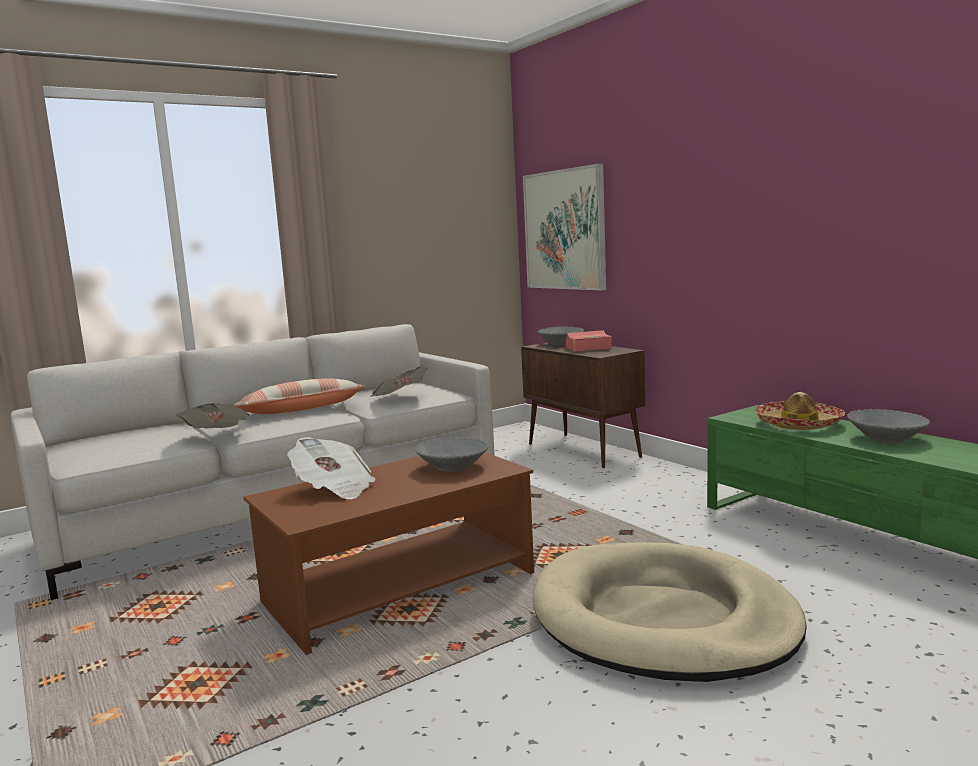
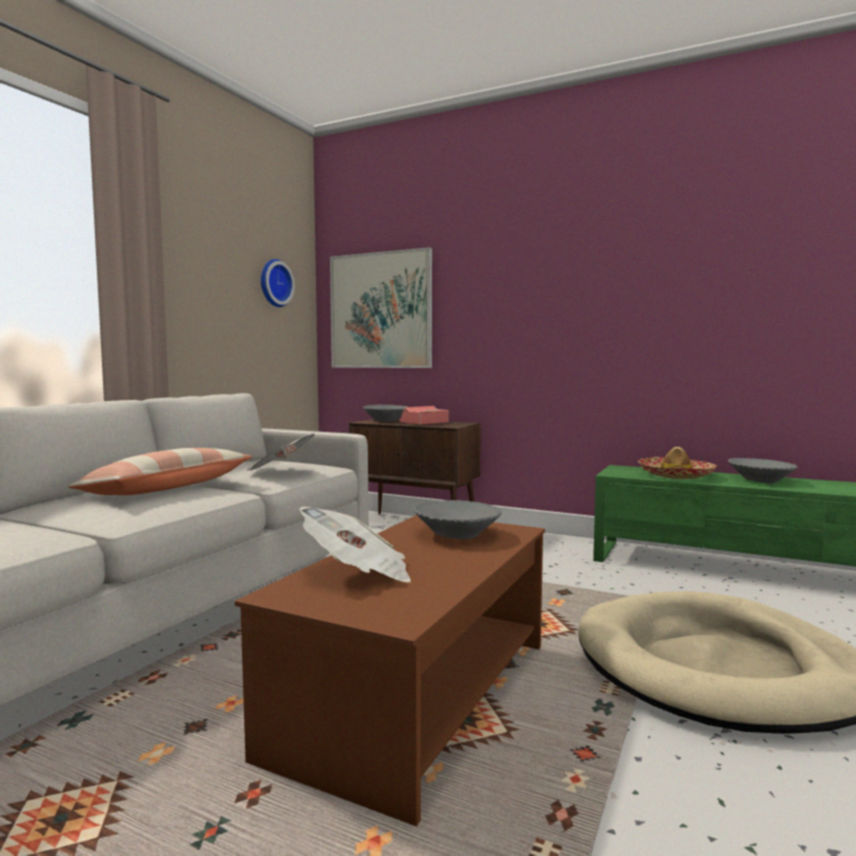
camera: 30 degrees left, 5 degrees down
(217, 435) = (88, 524): newspaper -> none
(462, 211) = (274, 283): none -> wall clock

